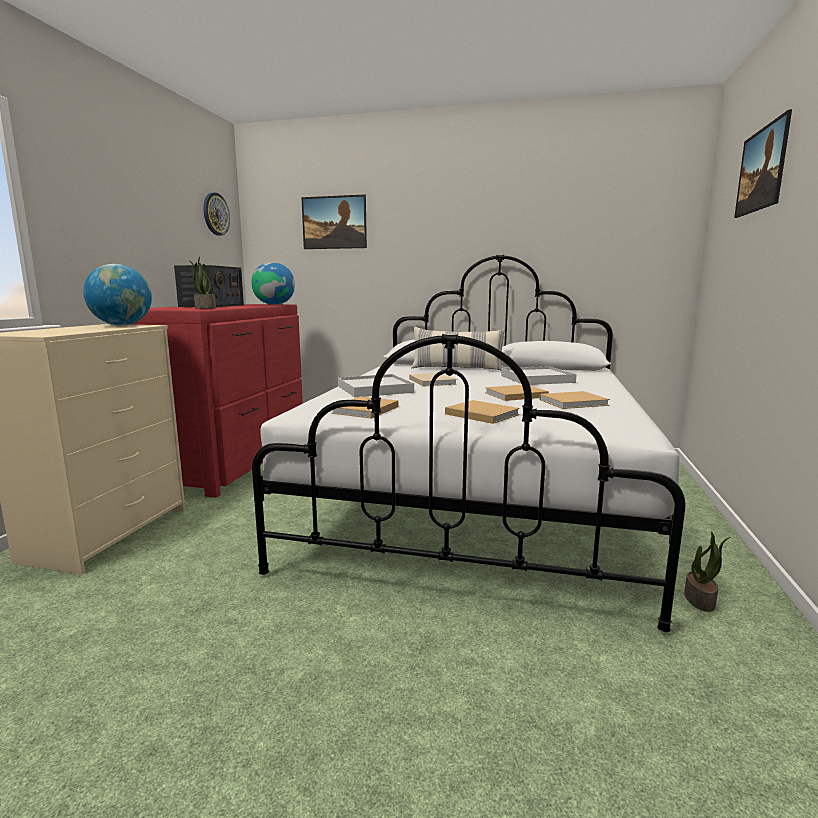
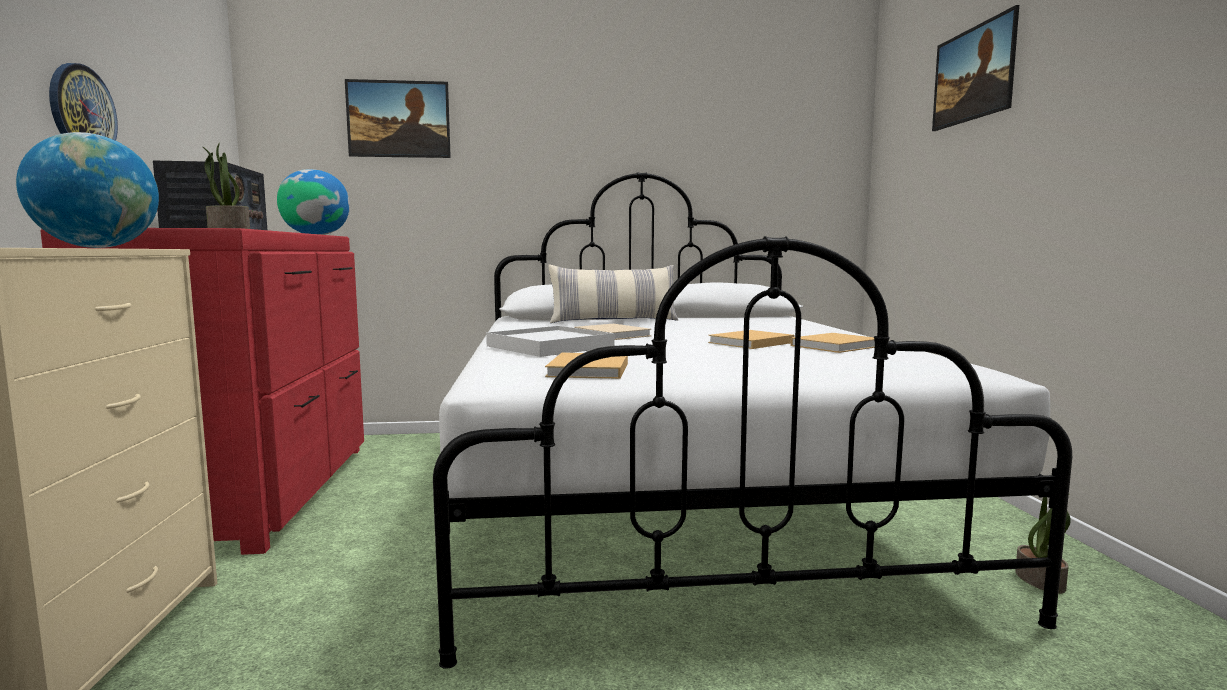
camera: 20 degrees left, 5 degrees down
(215, 214) = (202, 91): wall clock -> wall clock (82, 111)
(480, 414) = (755, 364): beige book -> none
(537, 379) = (738, 327): white tray -> none

